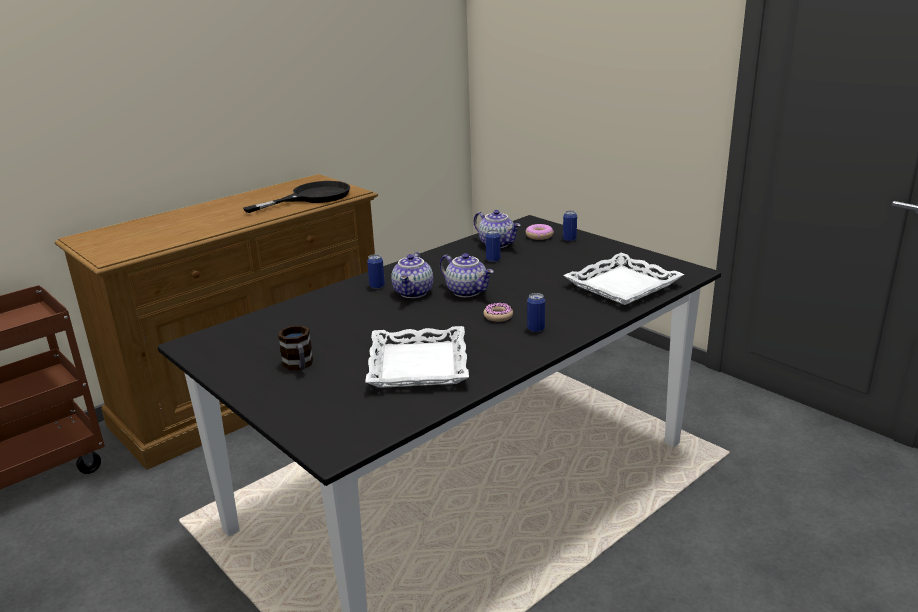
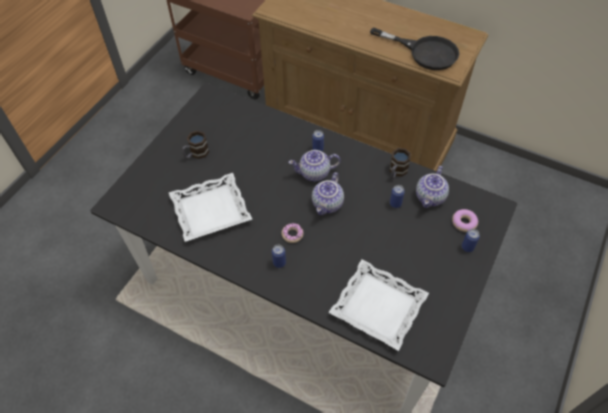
camera: 70 degrees right, 30 degrees up
(450, 253) = (396, 172): none -> mug

